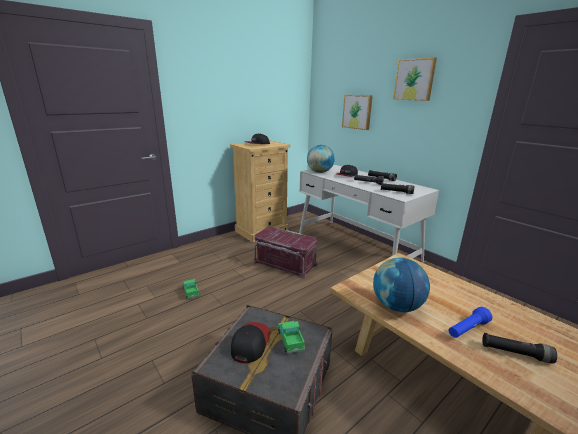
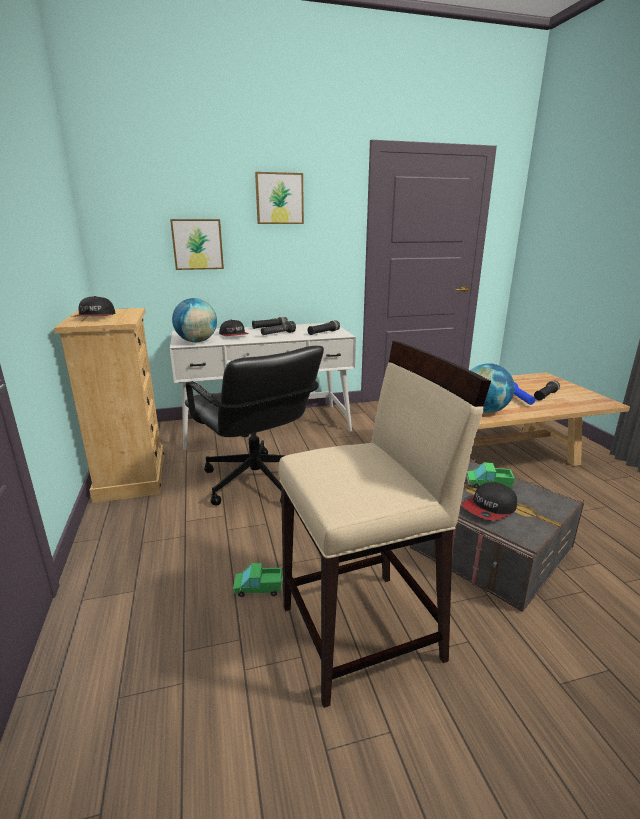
camera: 65 degrees left, 0 degrees up
(164, 335) = (363, 632): none -> beige stool
(250, 343) = (489, 508): cap -> cap turned 75 degrees counterclockwise
(284, 263) = (256, 481): red storage box -> black office chair

